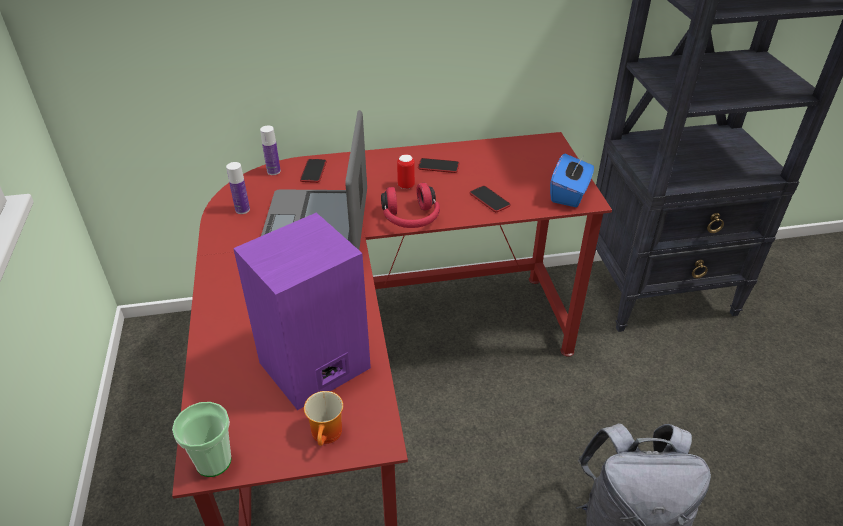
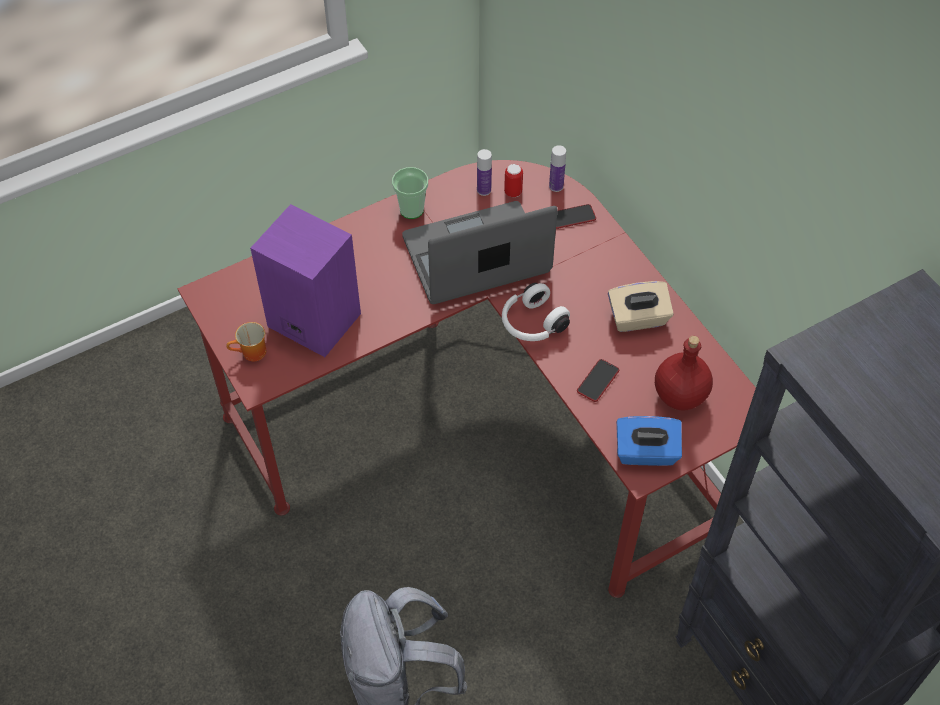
camera: 70 degrees right, 15 degrees up
(213, 461) = (208, 297): cup -> cup (411, 210)
(406, 186) = (586, 301): can -> can (513, 192)
(411, 219) = (532, 323): red headphones -> white headphones
(438, 166) = (638, 318): phone -> beige tissue box
(521, 165) = (681, 395): none -> red bottle

